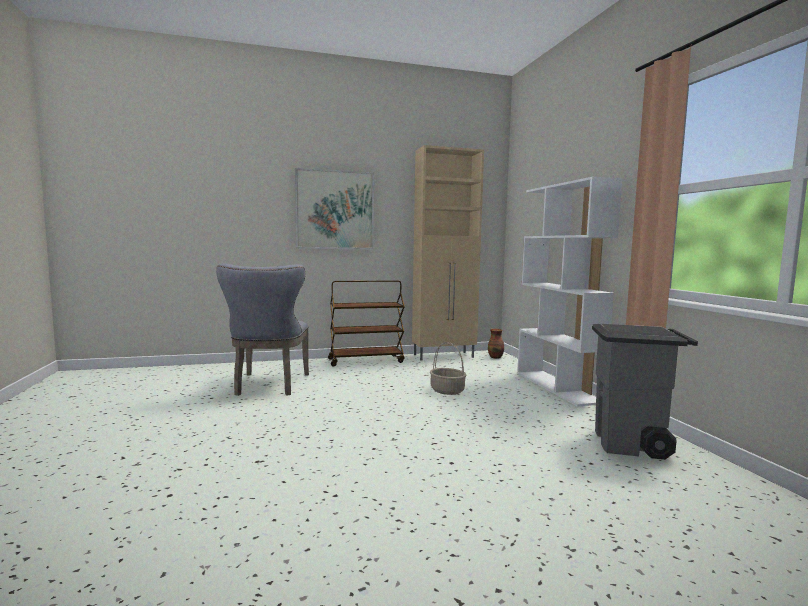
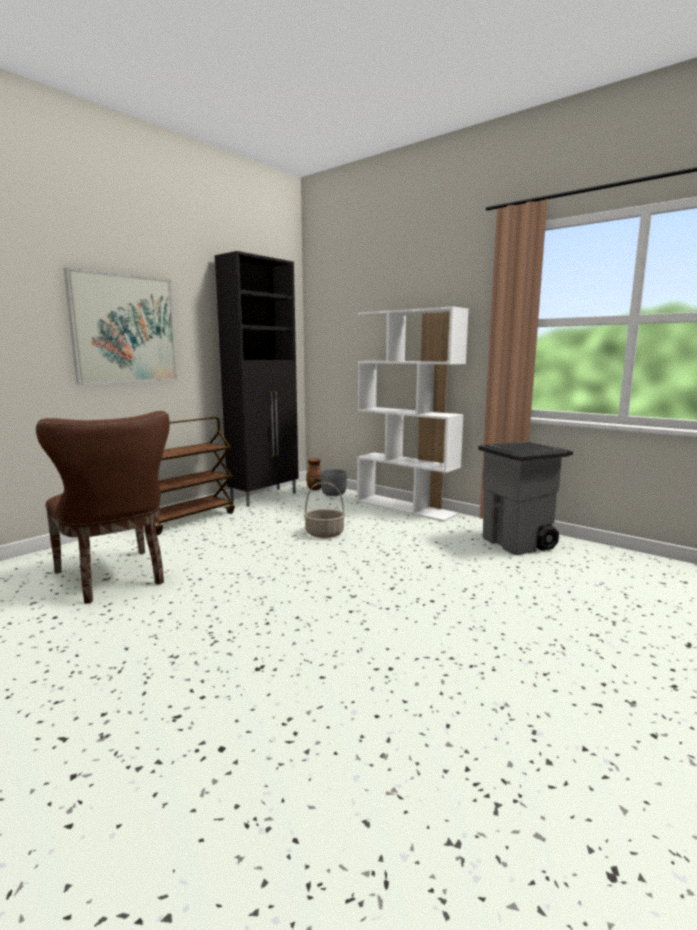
camera: 35 degrees left, 5 degrees up
(269, 386) = (115, 579): grey chair -> brown chair
(444, 356) = (265, 497): beige cabinet -> black cabinet
(506, 364) = (333, 494): none -> grey planter

